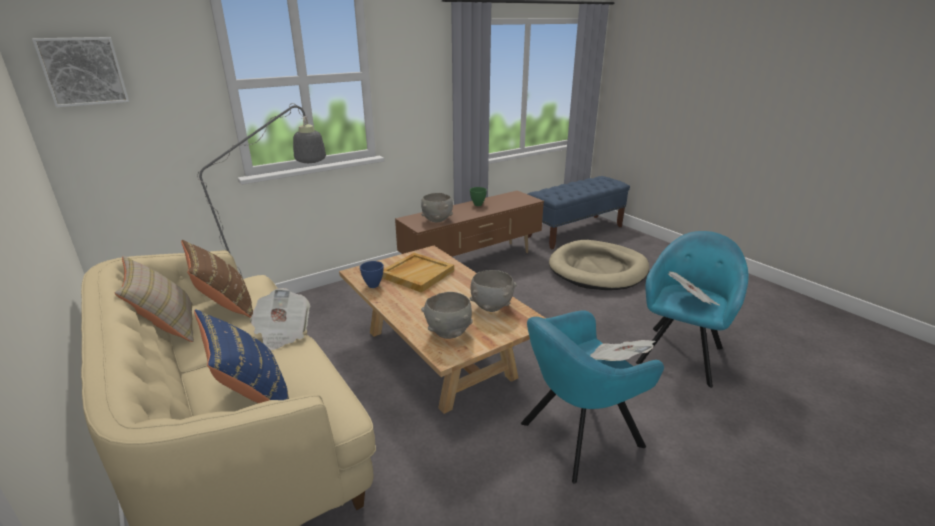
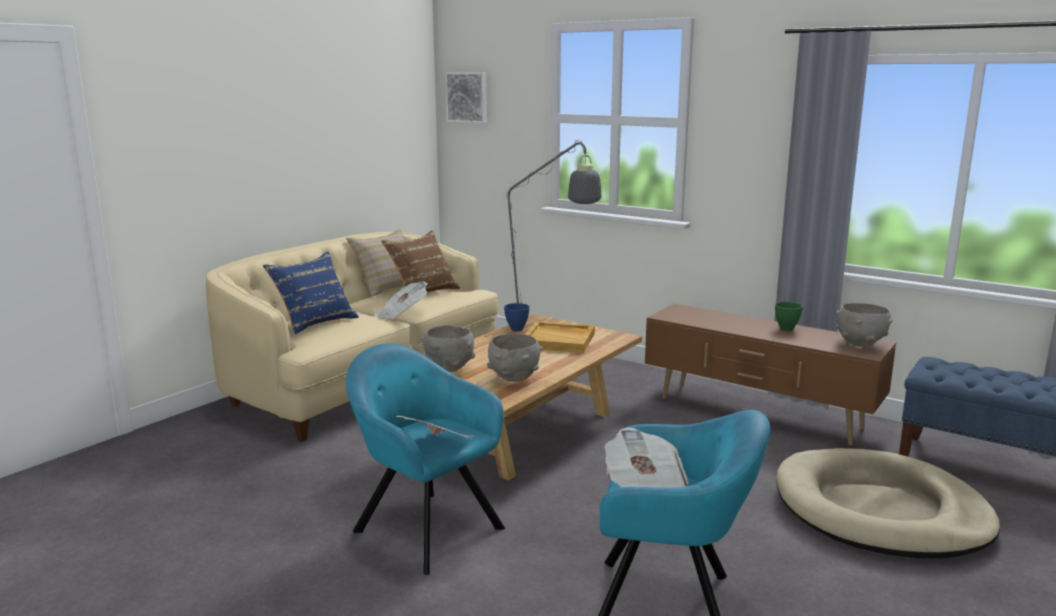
camera: 70 degrees right, 10 degrees down
(437, 220) = (696, 319): grey bowl -> grey bowl (860, 344)

